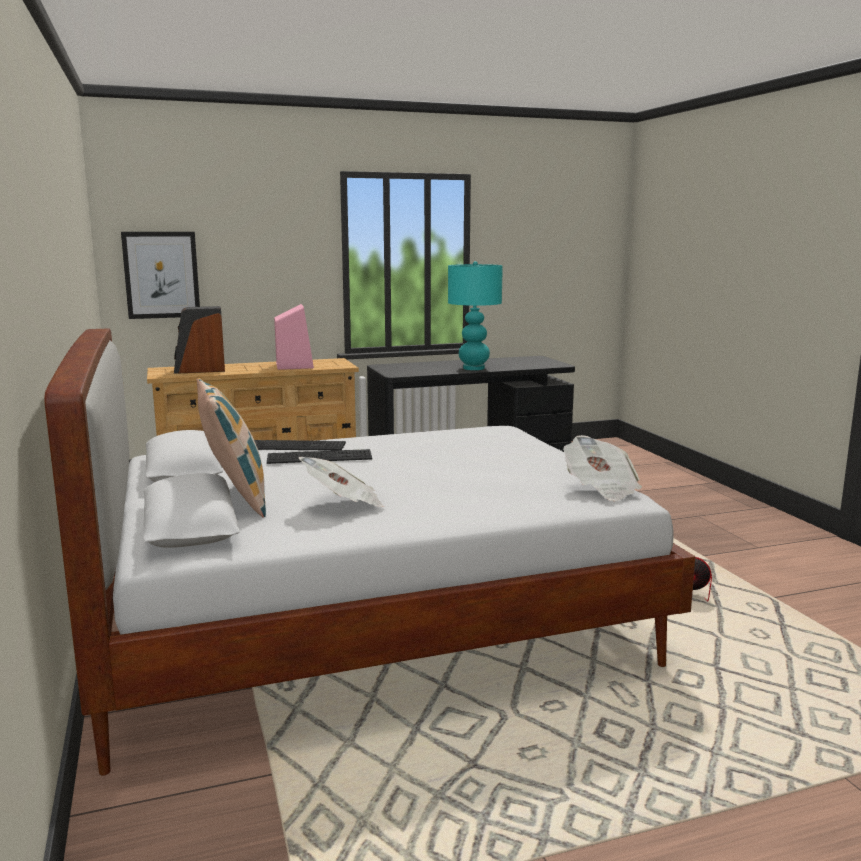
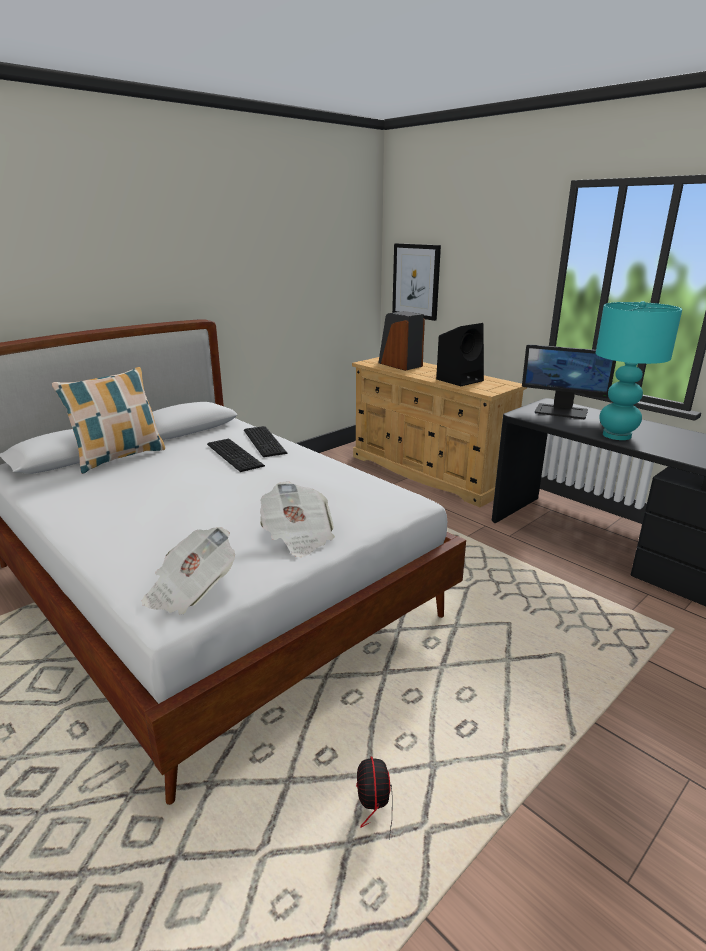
camera: 65 degrees right, 10 degrees up
(294, 366) = (460, 380): pink speaker -> black speaker
(343, 503) = (114, 488): newspaper -> newspaper (298, 536)
(406, 367) = (561, 411): none -> monitor

